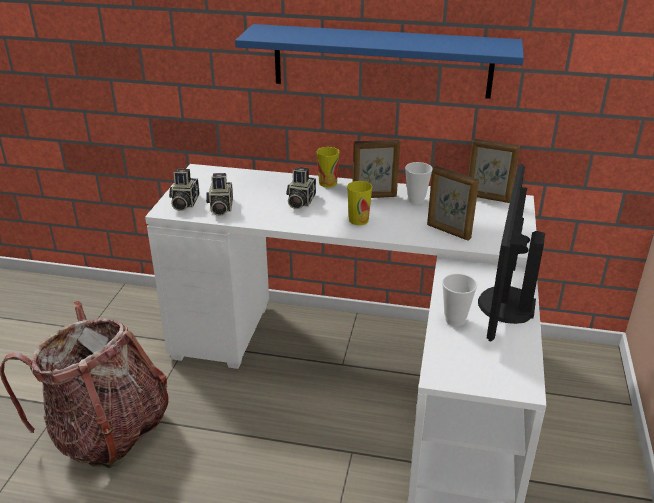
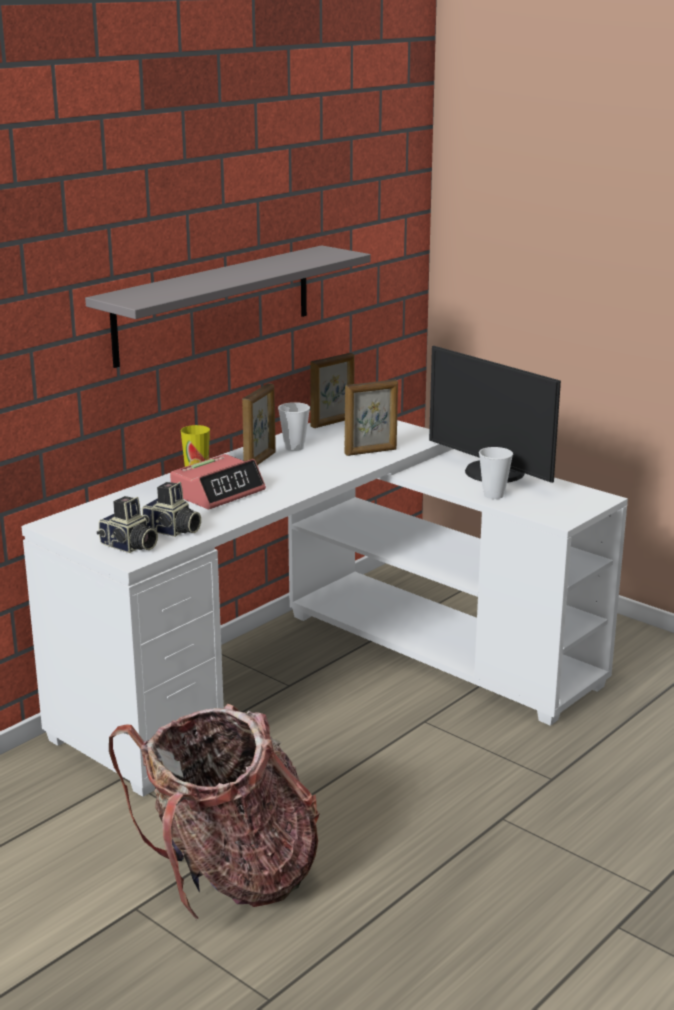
camera: 60 degrees left, 10 degrees down
(300, 201) = (218, 492): camera -> alarm clock
(358, 220) = (297, 478): cup -> none
(381, 61) = (214, 304): blue shelf -> grey shelf

